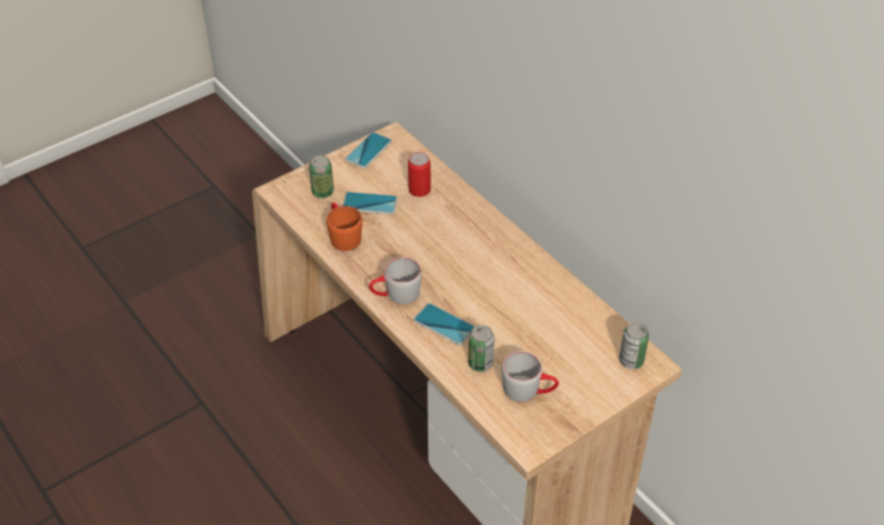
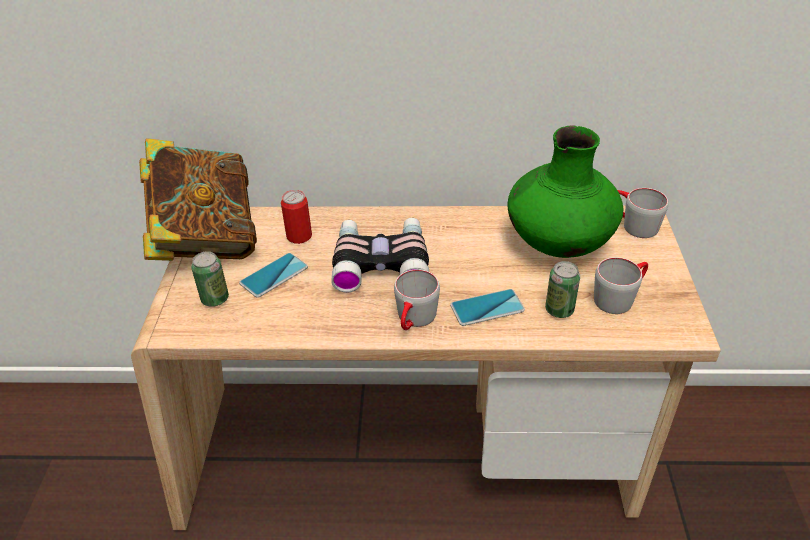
camera: 50 degrees left, 5 degrees down
(342, 235) = (291, 316): orange mug -> none
(368, 151) = (205, 241): phone -> book
(436, 245) = (381, 261): none -> binoculars
(557, 328) = (558, 243): none -> green vase
(631, 361) = (632, 224): can -> grey mug

